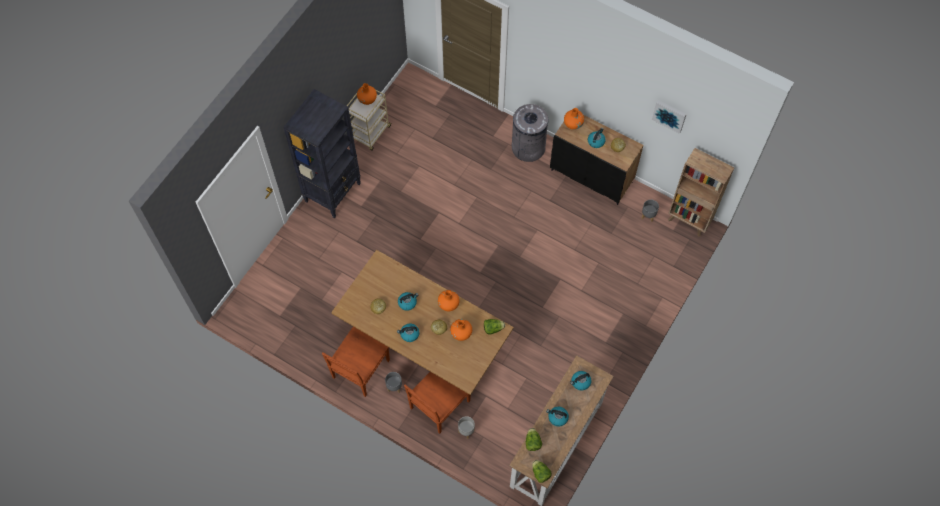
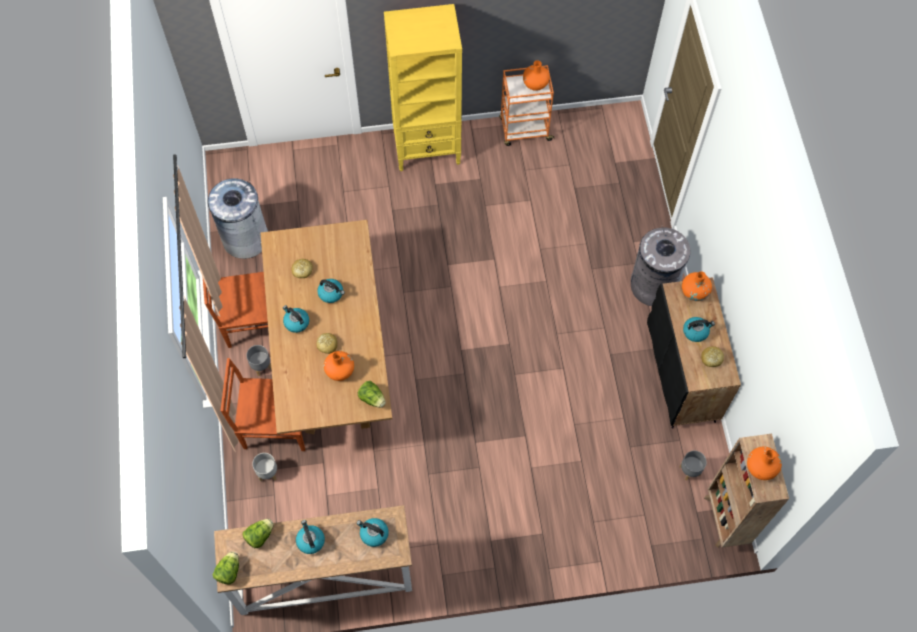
camera: 50 degrees right, 0 degrees up
(299, 335) = (245, 238): none -> grey trash can
(333, 192) = (427, 148): black bookcase -> yellow bookcase
(370, 133) = (524, 130): beige cart -> orange cart
(448, 304) = (363, 333): orange vase -> orange vase (760, 468)
(669, 115) = (773, 368): picture -> none

